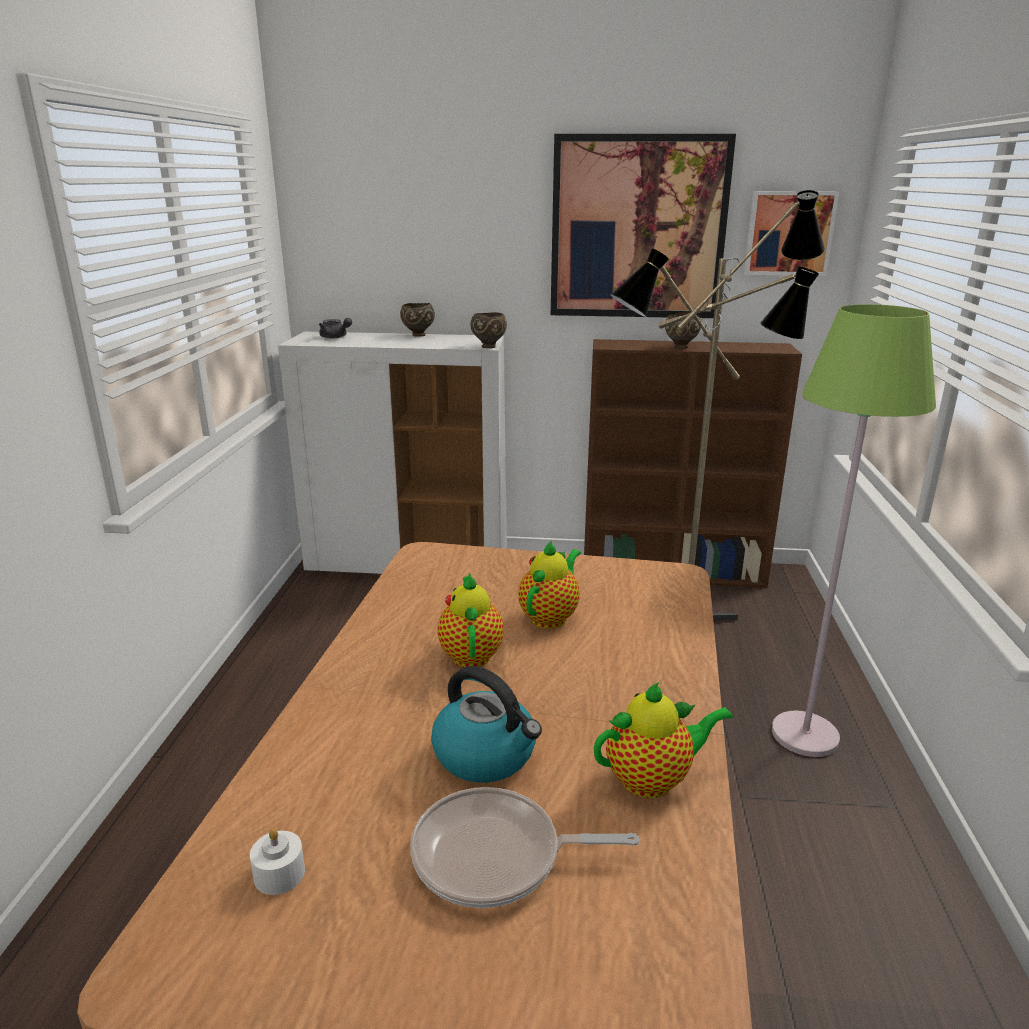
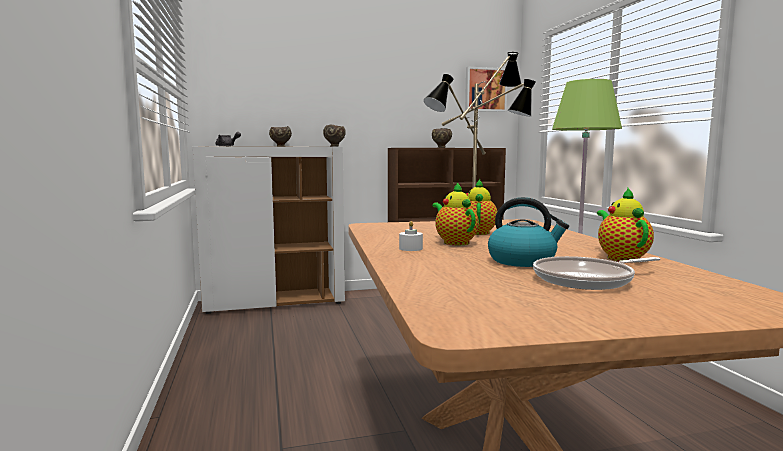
camera: 20 degrees left, 15 degrees down
(279, 874) = (475, 297): white candle -> white candle (410, 248)
(638, 228) = (408, 85): picture -> none
(653, 779) = (621, 258): teapot -> teapot turned 60 degrees counterclockwise

